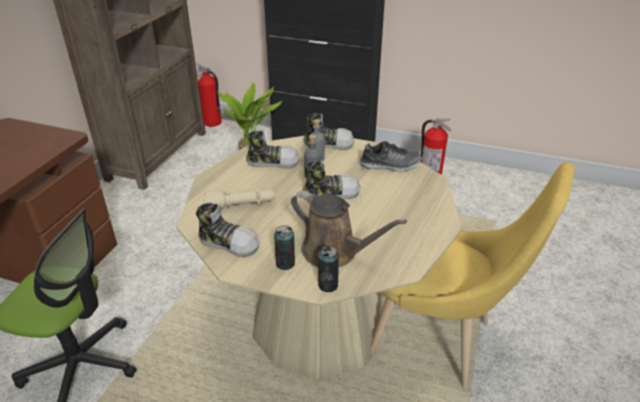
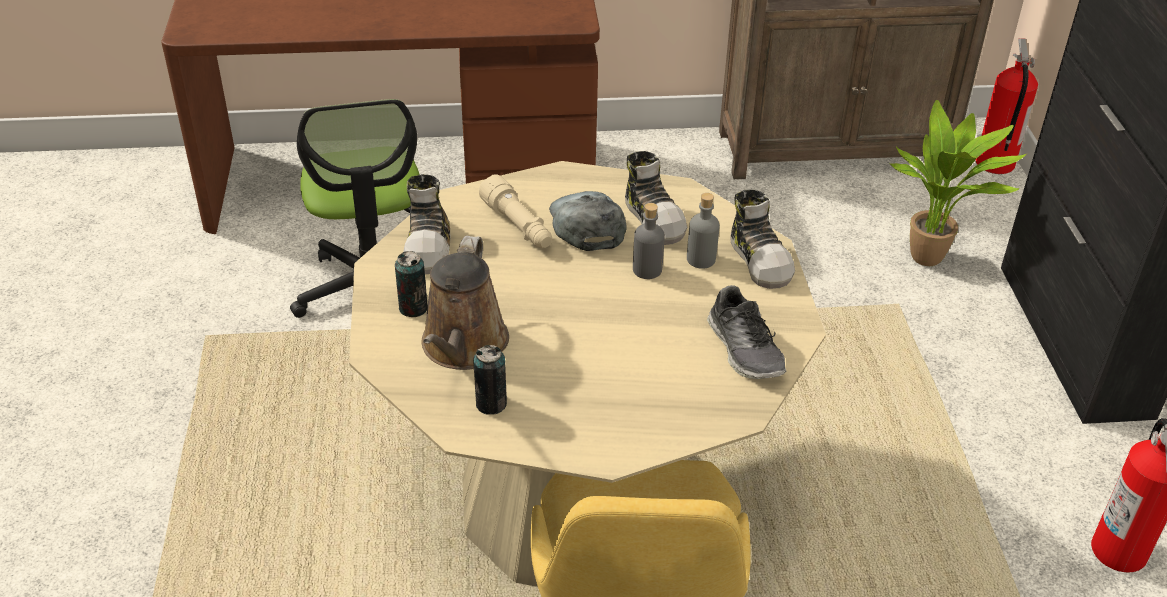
camera: 65 degrees right, 5 degrees up
(259, 183) = (587, 224): none -> grey cap
(328, 285) = (389, 360): can -> can (491, 404)
(331, 193) = (611, 303): shoe -> none

